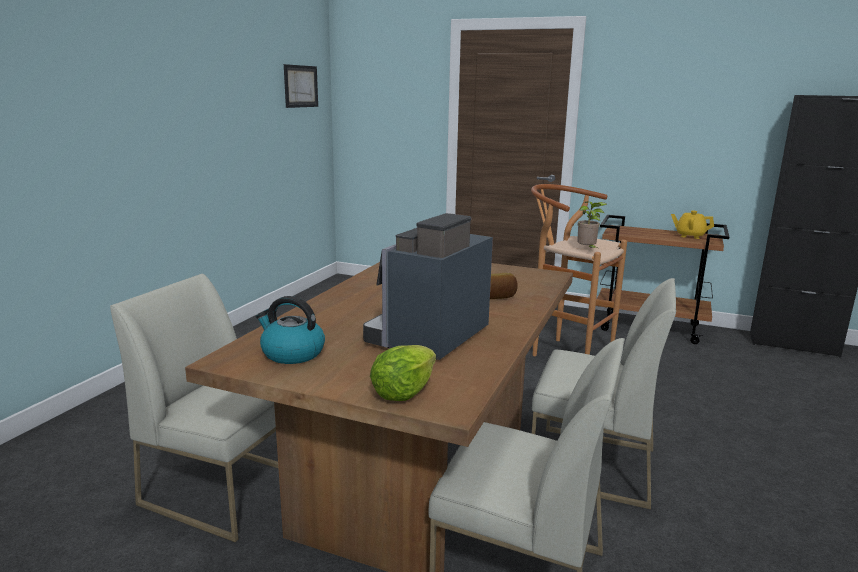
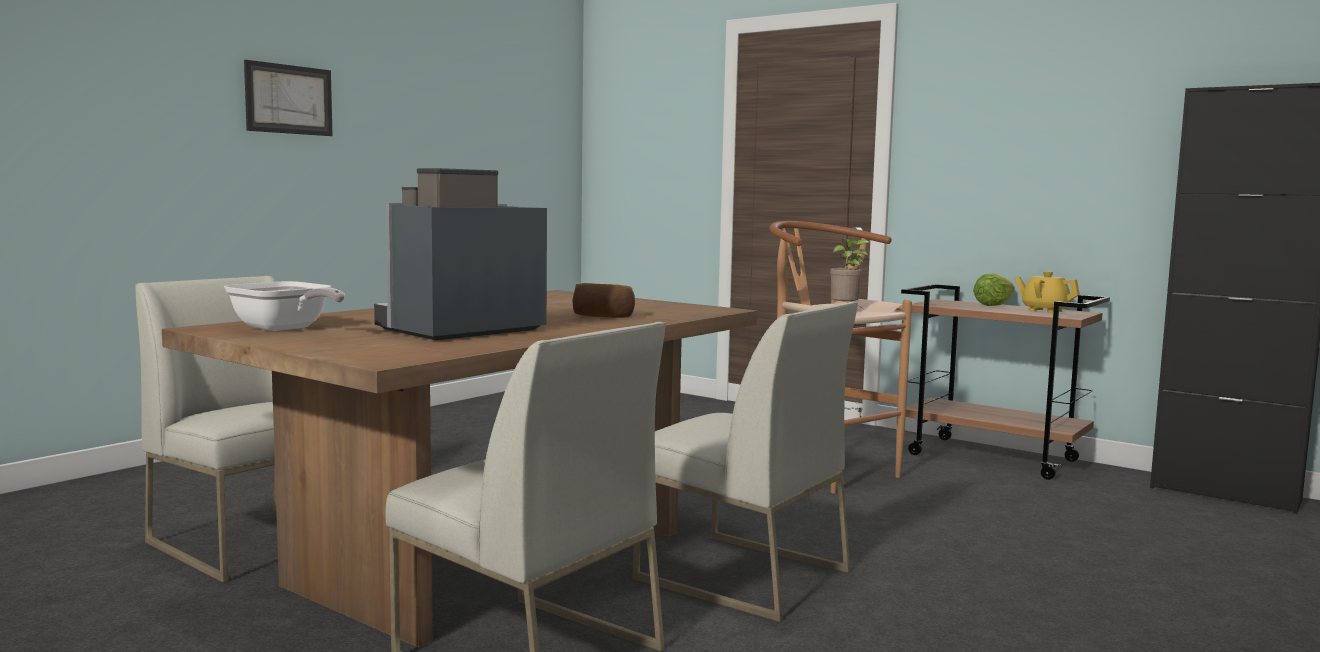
camera: 15 degrees right, 10 degrees down
(292, 353) = (285, 329): kettle -> frying pan
(300, 86) = (530, 112): picture -> picture (289, 99)
(403, 392) = (354, 351): lettuce -> lettuce (993, 305)

